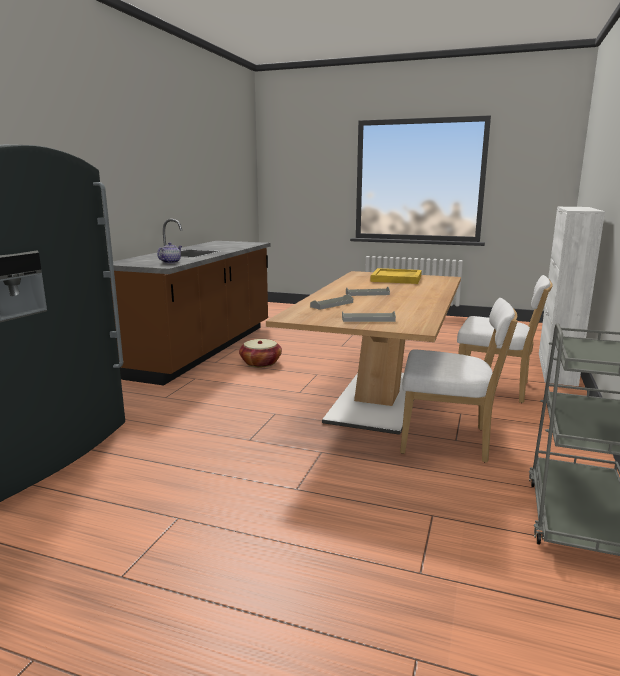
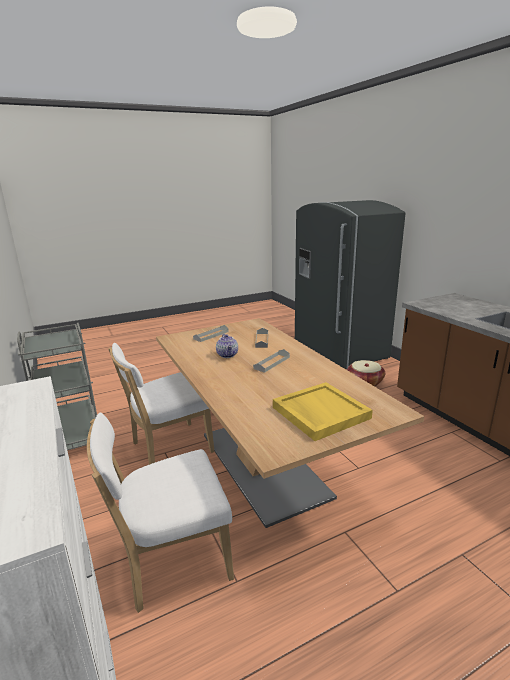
camera: 135 degrees right, 5 degrees up
(170, 262) = (440, 307): teapot -> teapot (228, 355)
(260, 363) = (427, 453): basket -> basket (365, 382)

